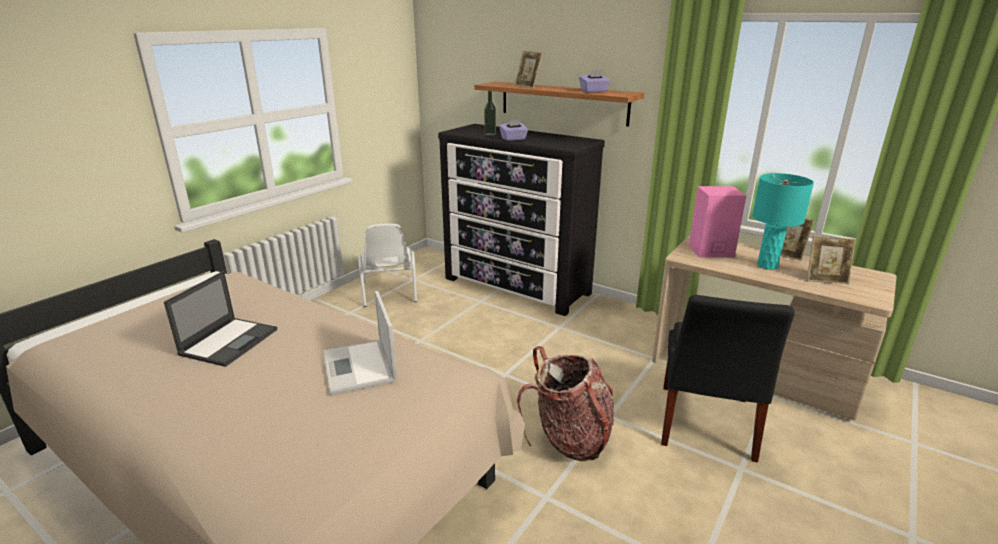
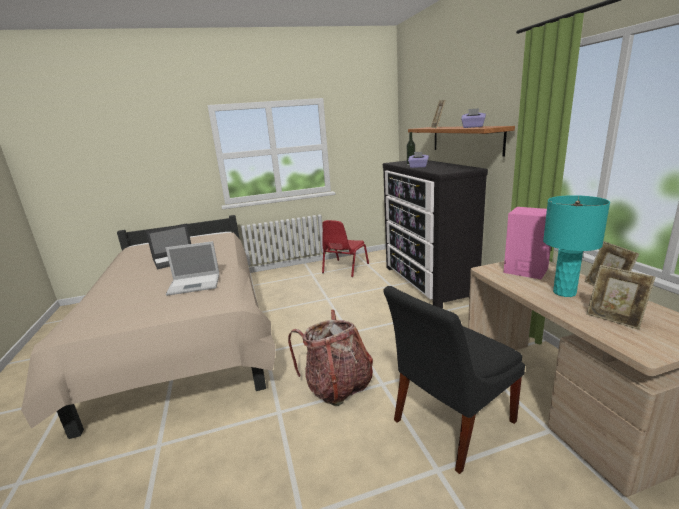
camera: 40 degrees right, 5 degrees down
(359, 367) = (195, 284): laptop -> laptop turned 120 degrees counterclockwise
(389, 292) = (344, 268): white chair -> red chair

